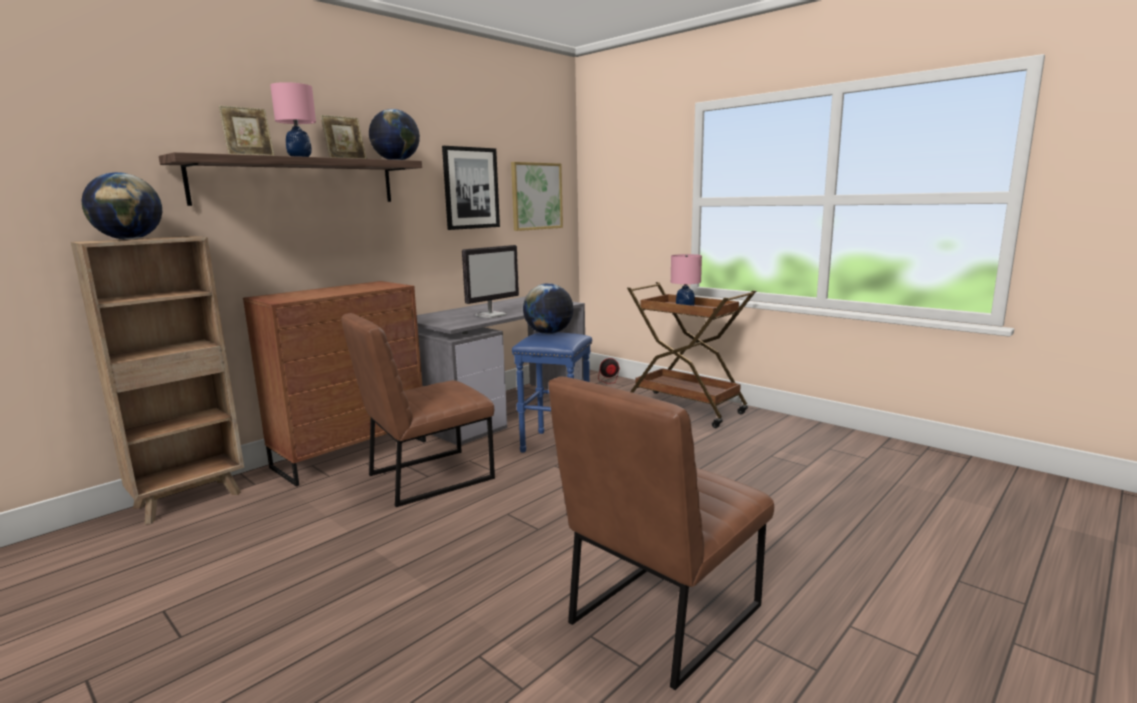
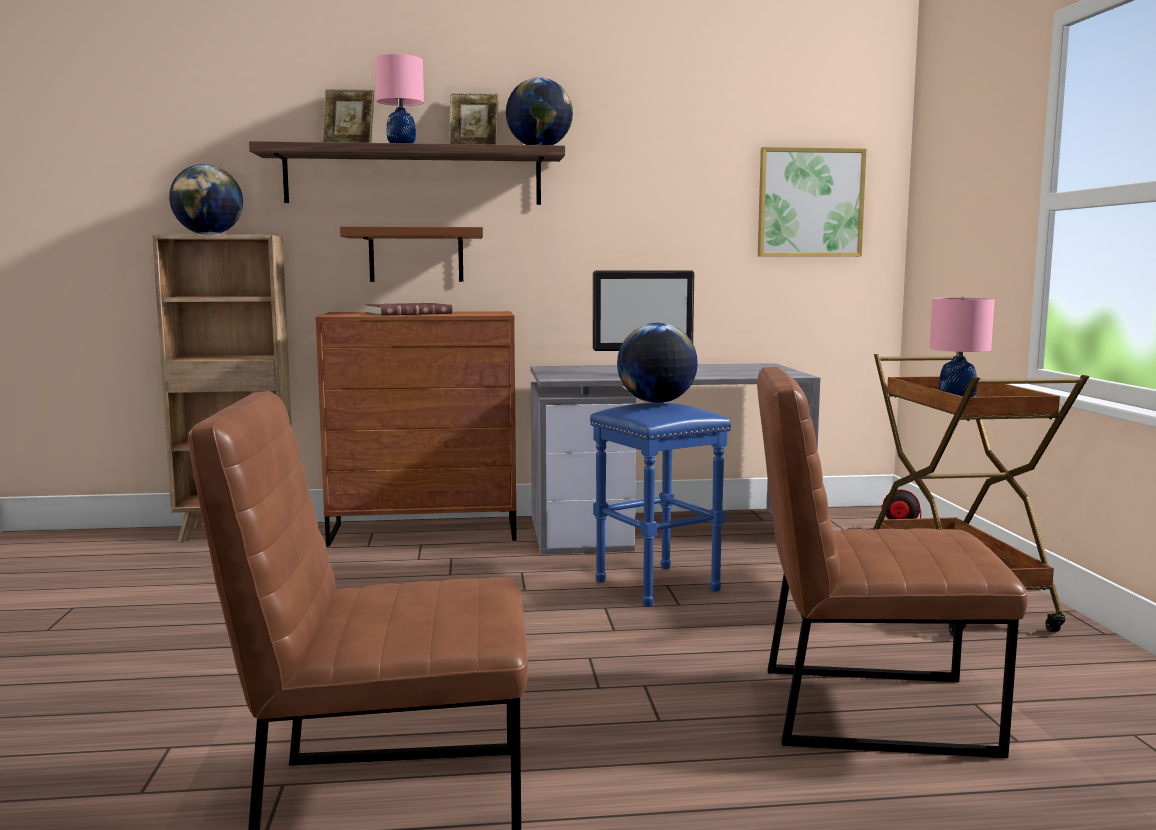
camera: 40 degrees right, 5 degrees down
(306, 244) = (416, 255): none -> brown shelf
(323, 291) = (408, 313): none -> red book
(427, 477) = (447, 575): brown chair -> brown chair (867, 709)
(471, 188) = (679, 188): picture -> none

